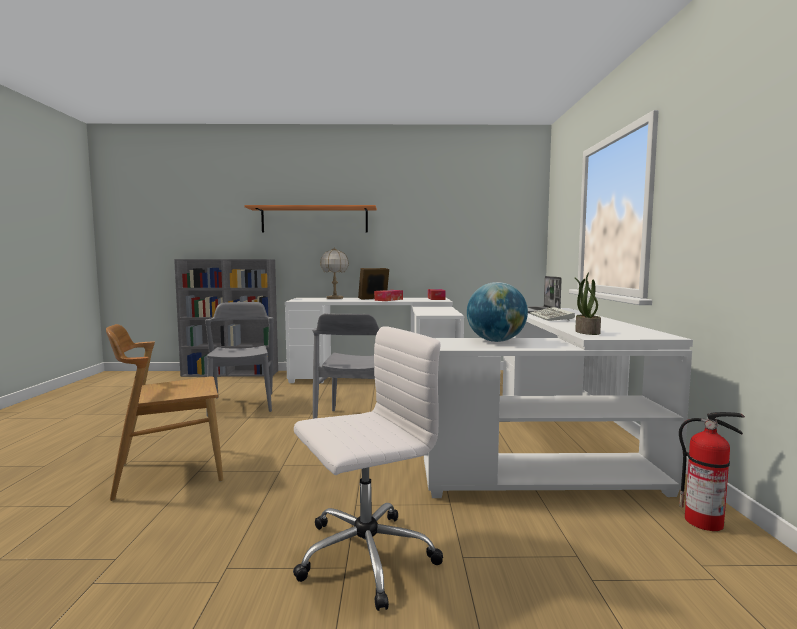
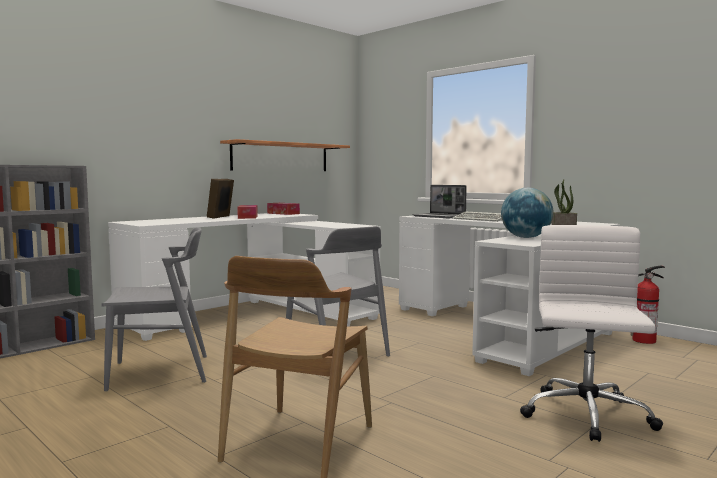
camera: 45 degrees left, 0 degrees up
(242, 404) = (160, 372): grey chair -> grey chair turned 135 degrees clockwise
(314, 220) = (129, 112): shelf -> shelf (281, 157)
(335, 298) = (171, 219): table lamp -> none

